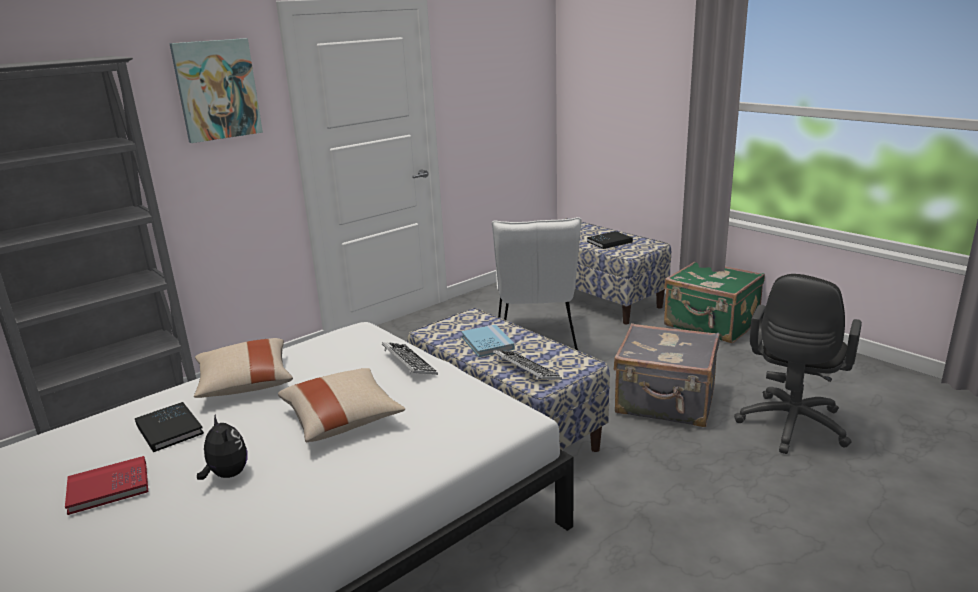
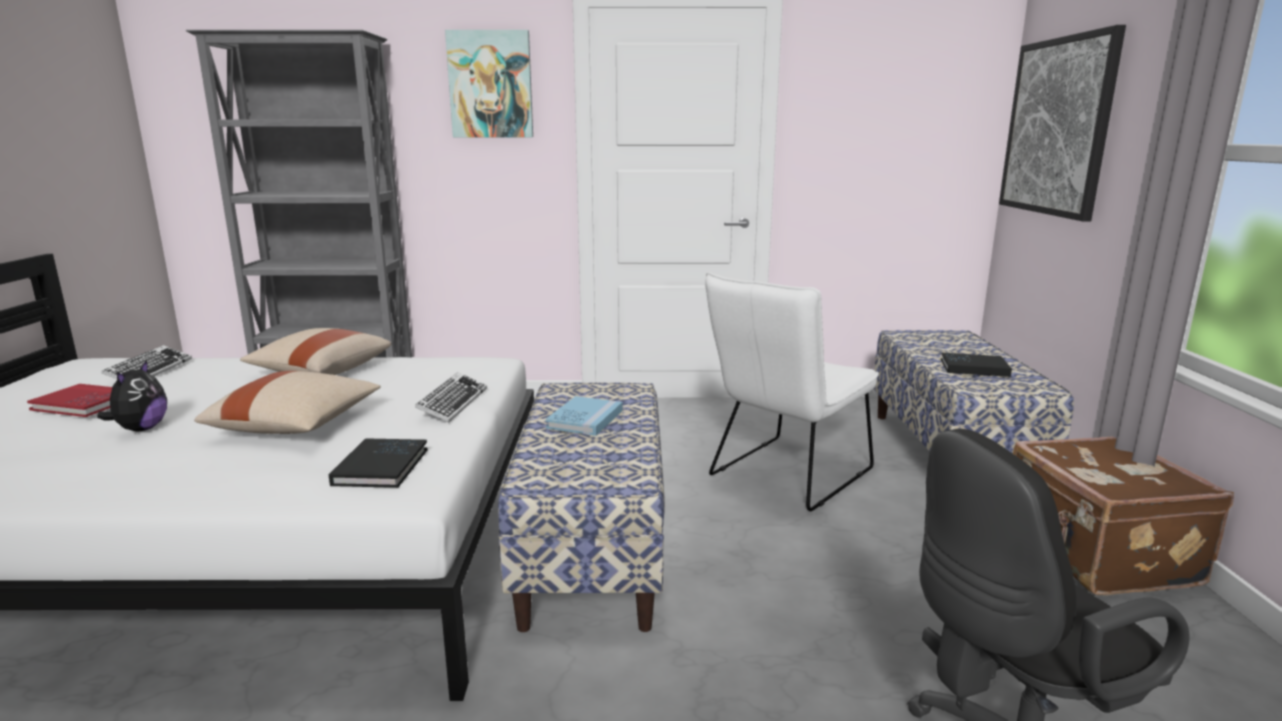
camera: 40 degrees right, 5 degrees down
(169, 429) = (202, 382): black book -> black book (381, 467)
(526, 370) = (557, 460): keyboard -> keyboard (149, 371)
(603, 84) = (1057, 127): none -> picture
(665, 403) = (838, 623): grey suitcase -> none
(711, 325) = (1097, 554): green suitcase -> brown suitcase

